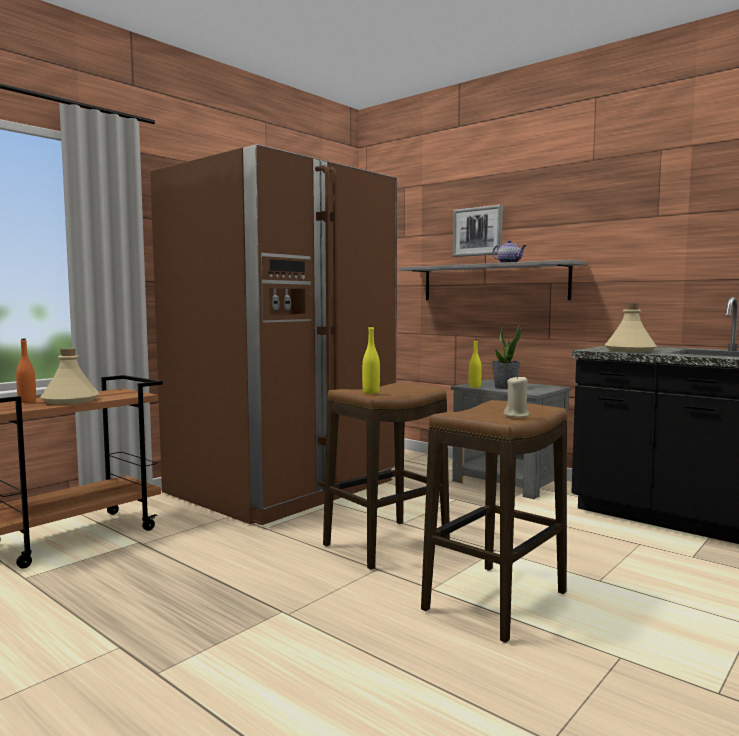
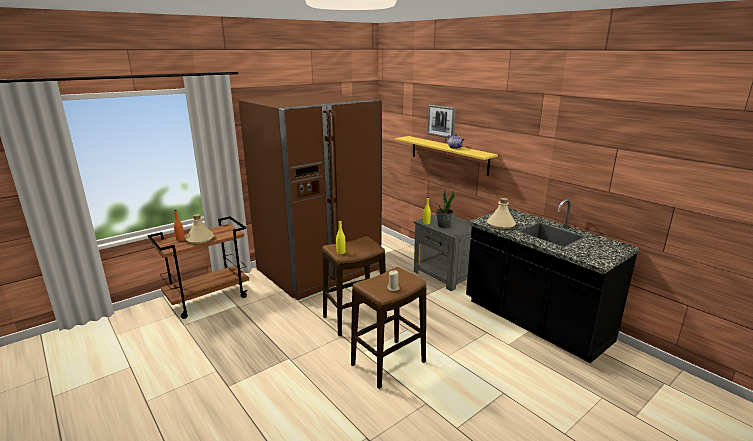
camera: 10 degrees right, 15 degrees up
(493, 282) = (448, 154): grey shelf -> yellow shelf

